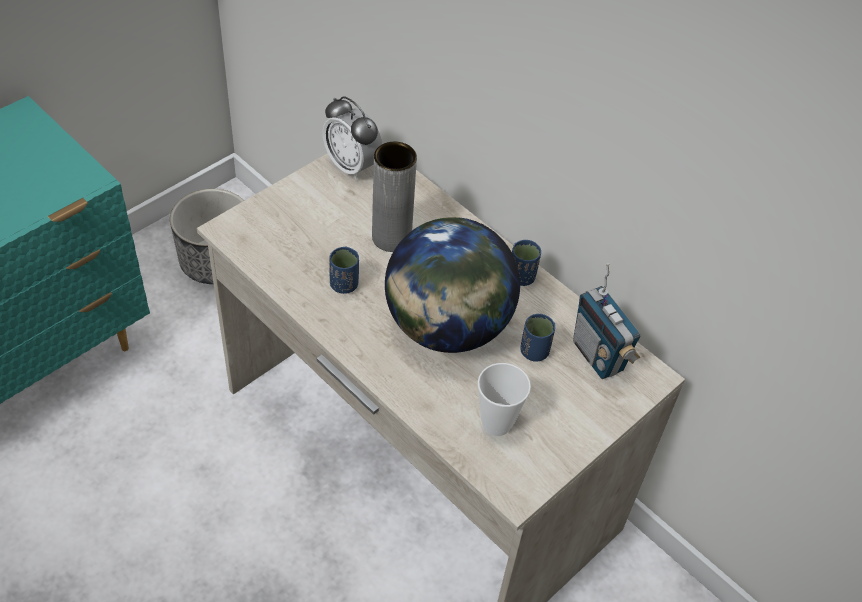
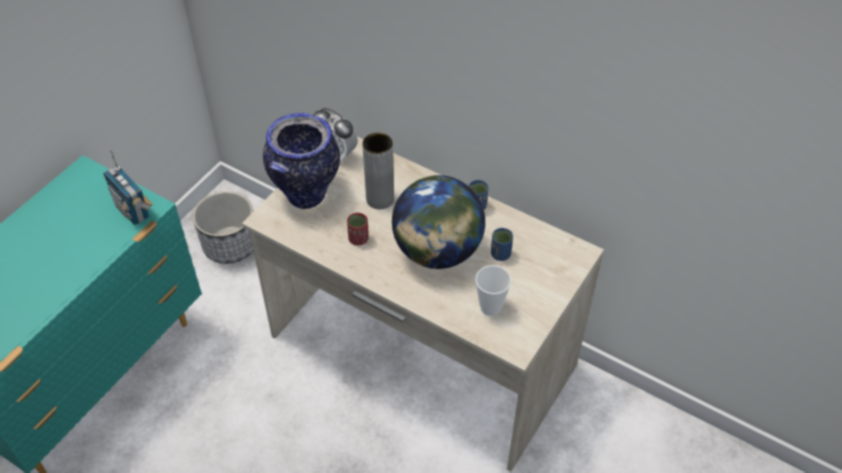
camera: 10 degrees left, 0 degrees up
(295, 210) = (307, 194): none -> vase
(344, 285) = (358, 239): blue cup -> red cup
(598, 356) = (543, 247): radio -> radio (133, 211)

